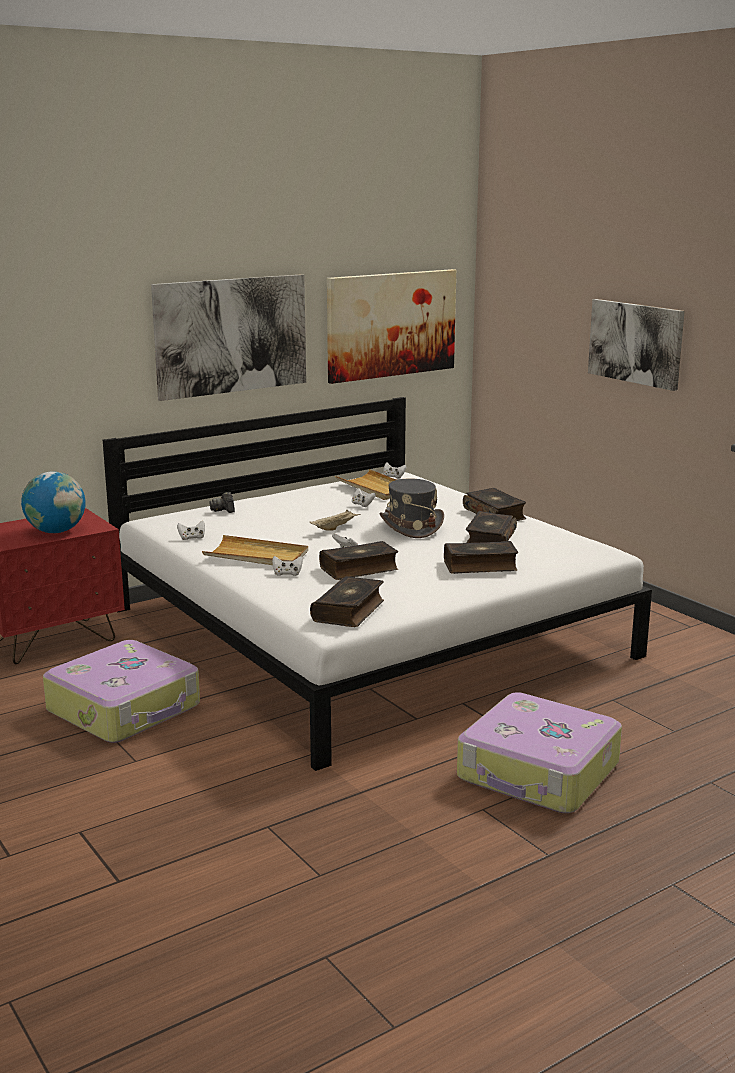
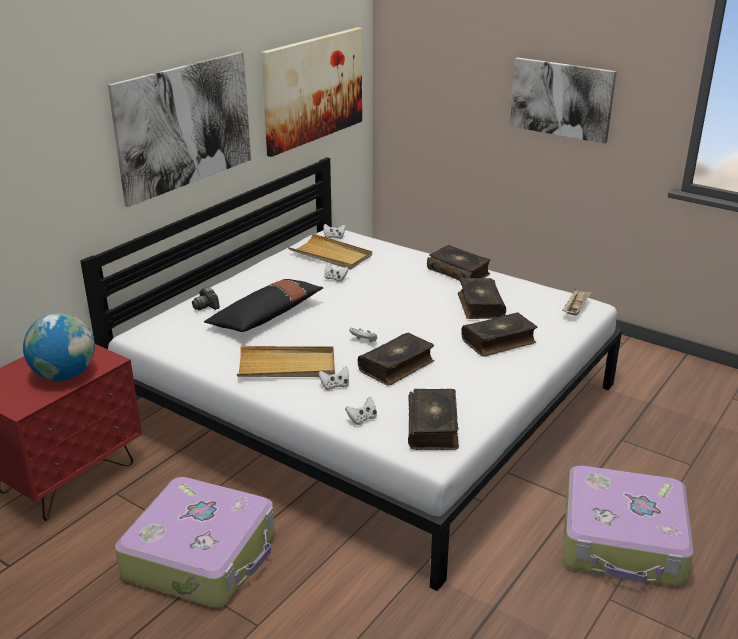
camera: 20 degrees left, 10 degrees up
(192, 538) = (203, 351): white game controller -> white game controller (362, 419)
(272, 523) = (266, 316): none -> black pillow
(335, 528) = (332, 314): beige tray -> beige tray (575, 309)
(411, 526) = (400, 301): grey hat -> none

